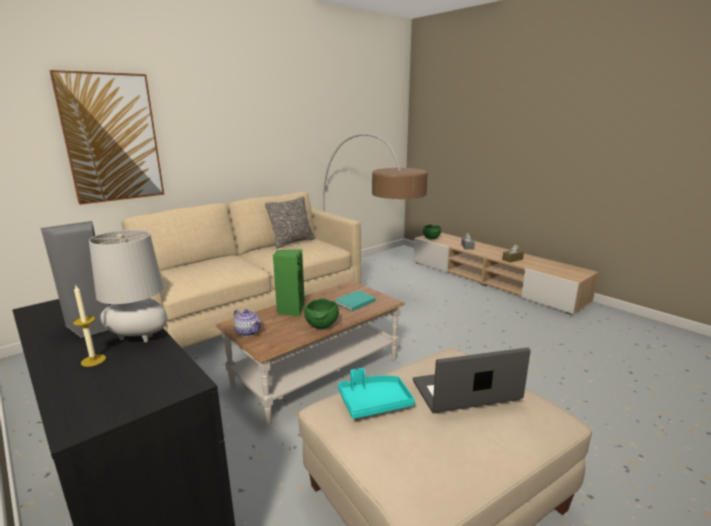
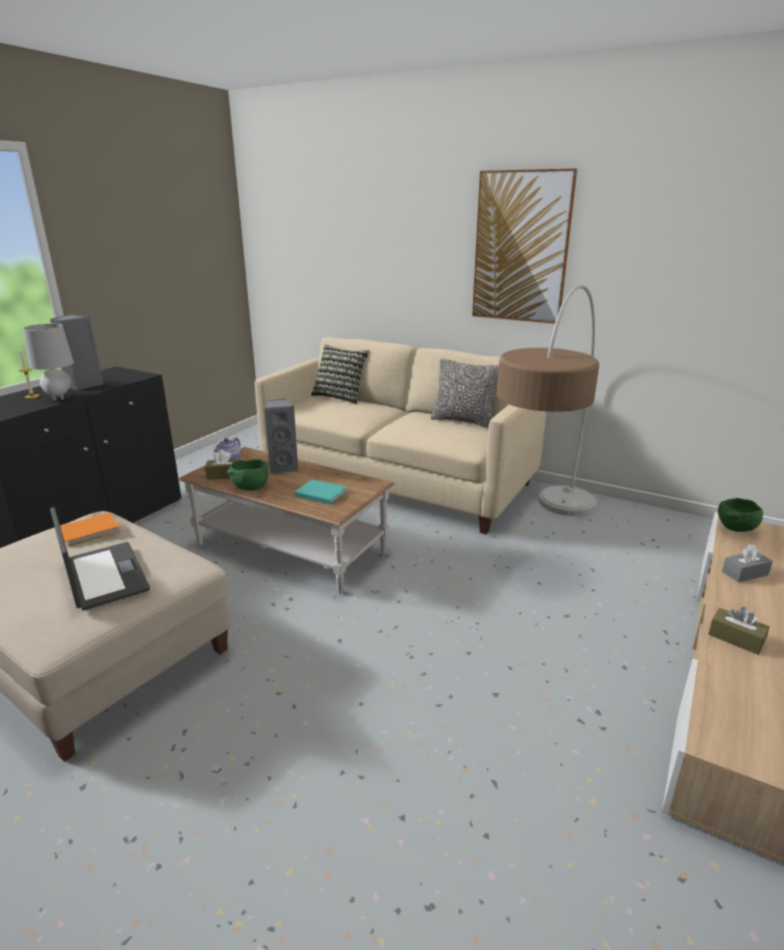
camera: 70 degrees right, 5 degrees up
(112, 138) = (345, 258): picture -> picture (521, 248)
(176, 266) = (341, 396): none -> pillow
(281, 336) = (224, 475): none -> brown tissue box
(291, 310) = (283, 467): green speaker -> grey speaker
(374, 402) = (91, 531): turquoise tray -> orange book

